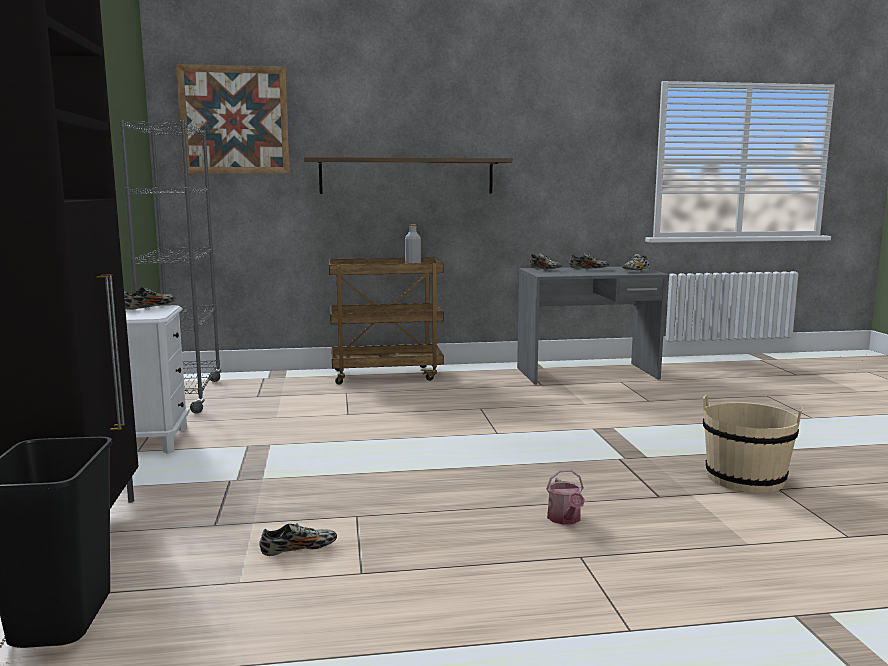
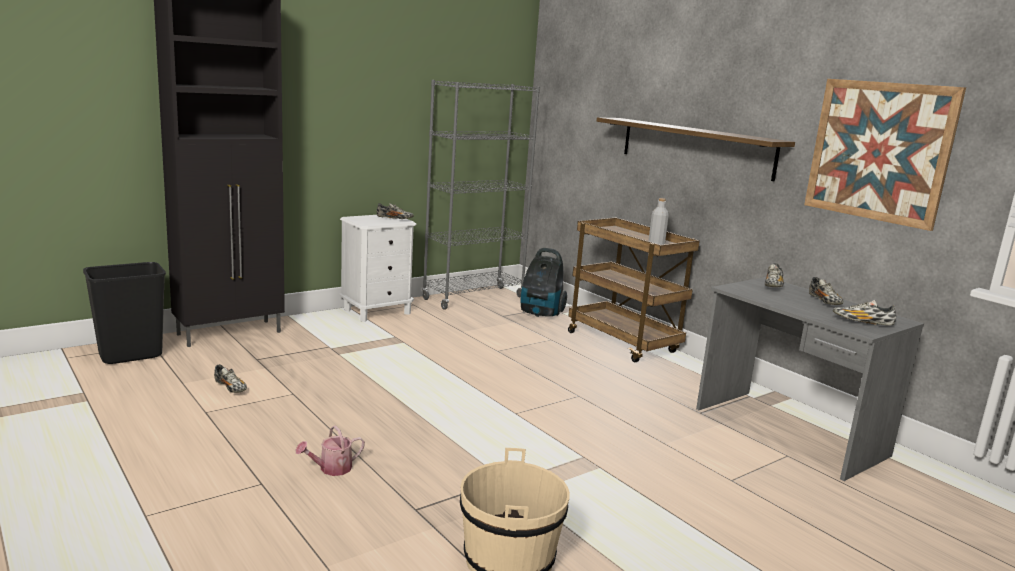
camera: 60 degrees right, 5 degrees up
(234, 120) = (579, 78): picture -> picture (879, 151)
(275, 383) = (540, 314): none -> vacuum cleaner

